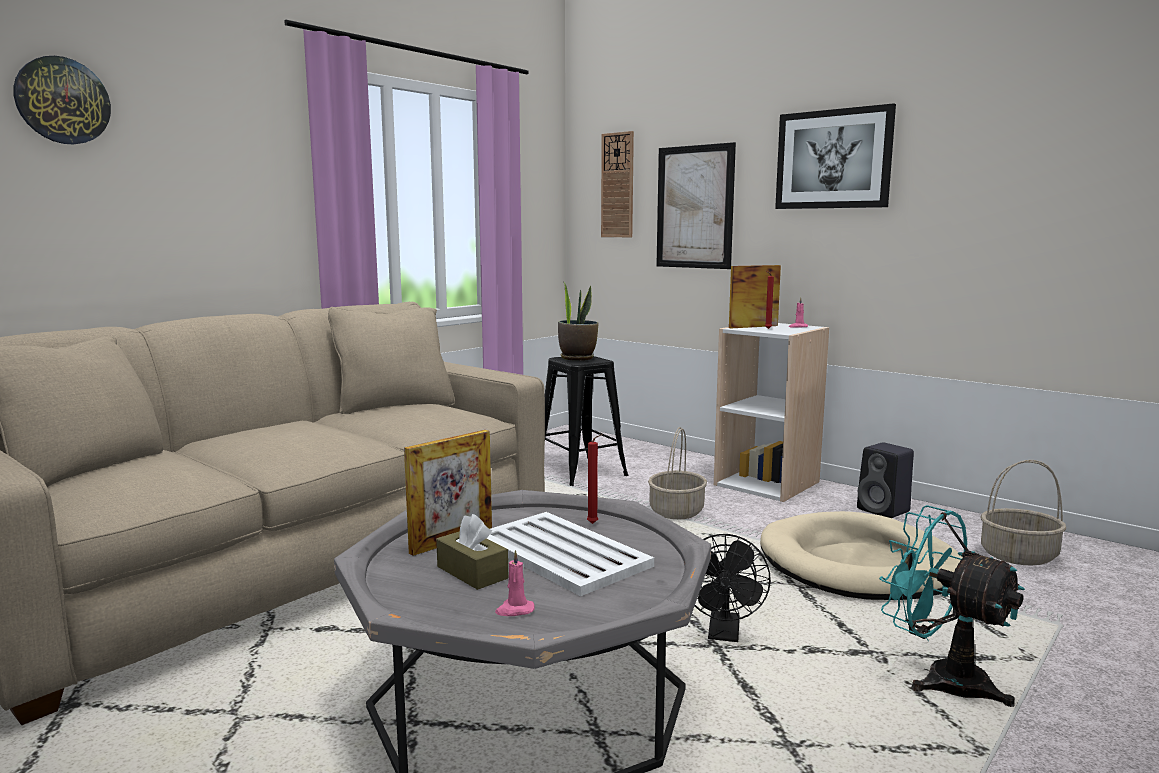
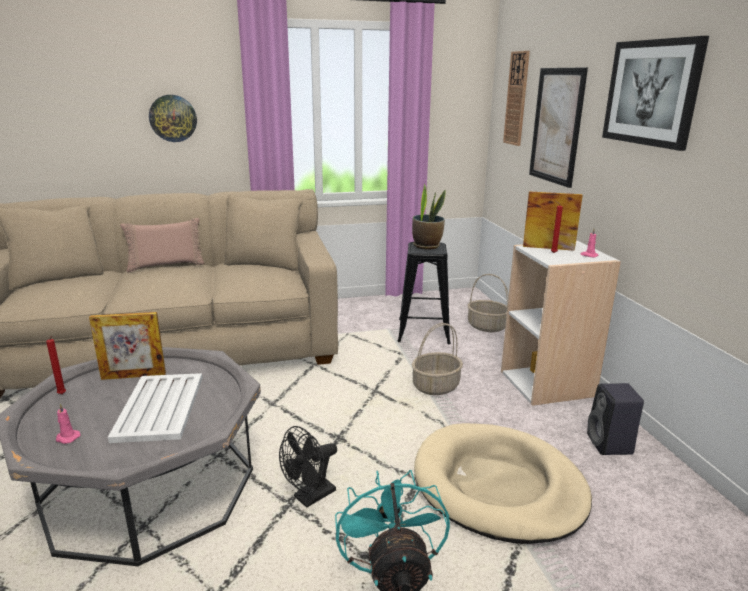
camera: 35 degrees right, 10 degrees up
(62, 101) = (90, 61): wall clock -> wall clock (173, 118)
(254, 428) = (166, 266): none -> beige pillow
(472, 572) = (100, 403): brown tissue box -> none
(594, 524) = (218, 391): red candle -> red candle (62, 394)
(1018, 556) = (667, 542): basket -> basket (486, 326)

